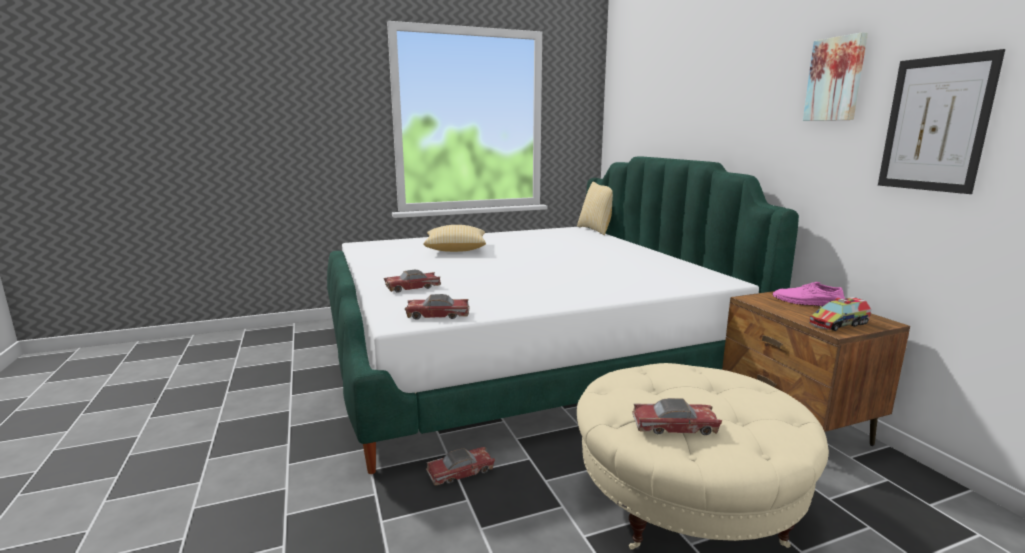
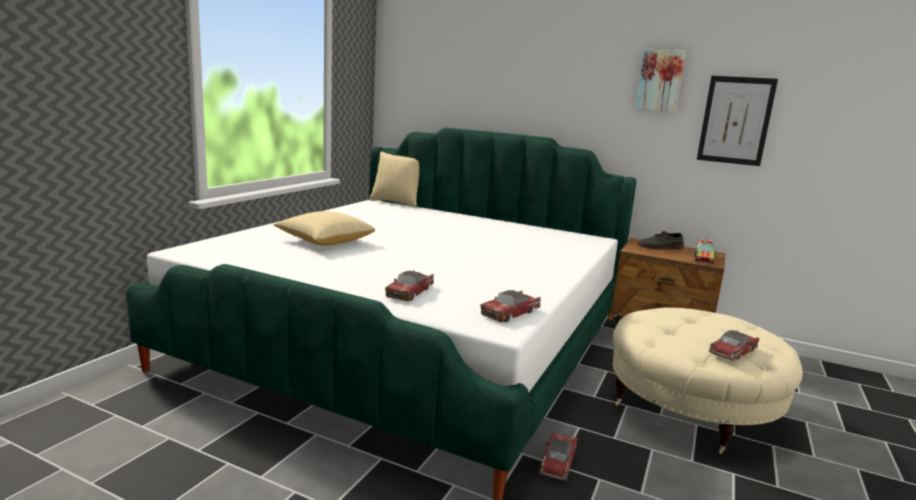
camera: 45 degrees left, 0 degrees up
(807, 303) = (660, 247): pink shoe -> grey shoe

